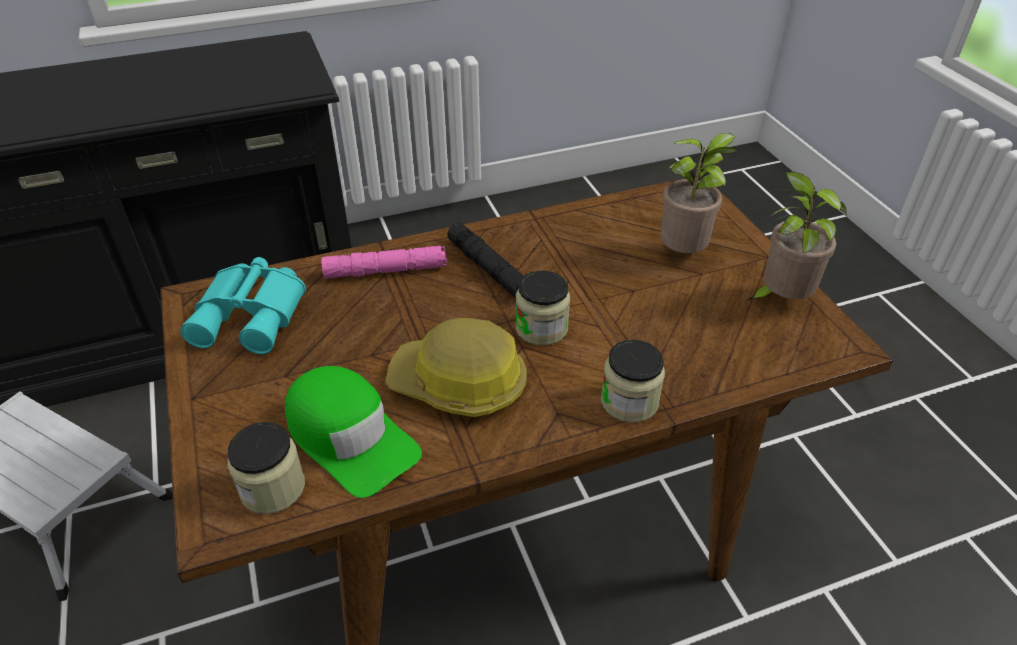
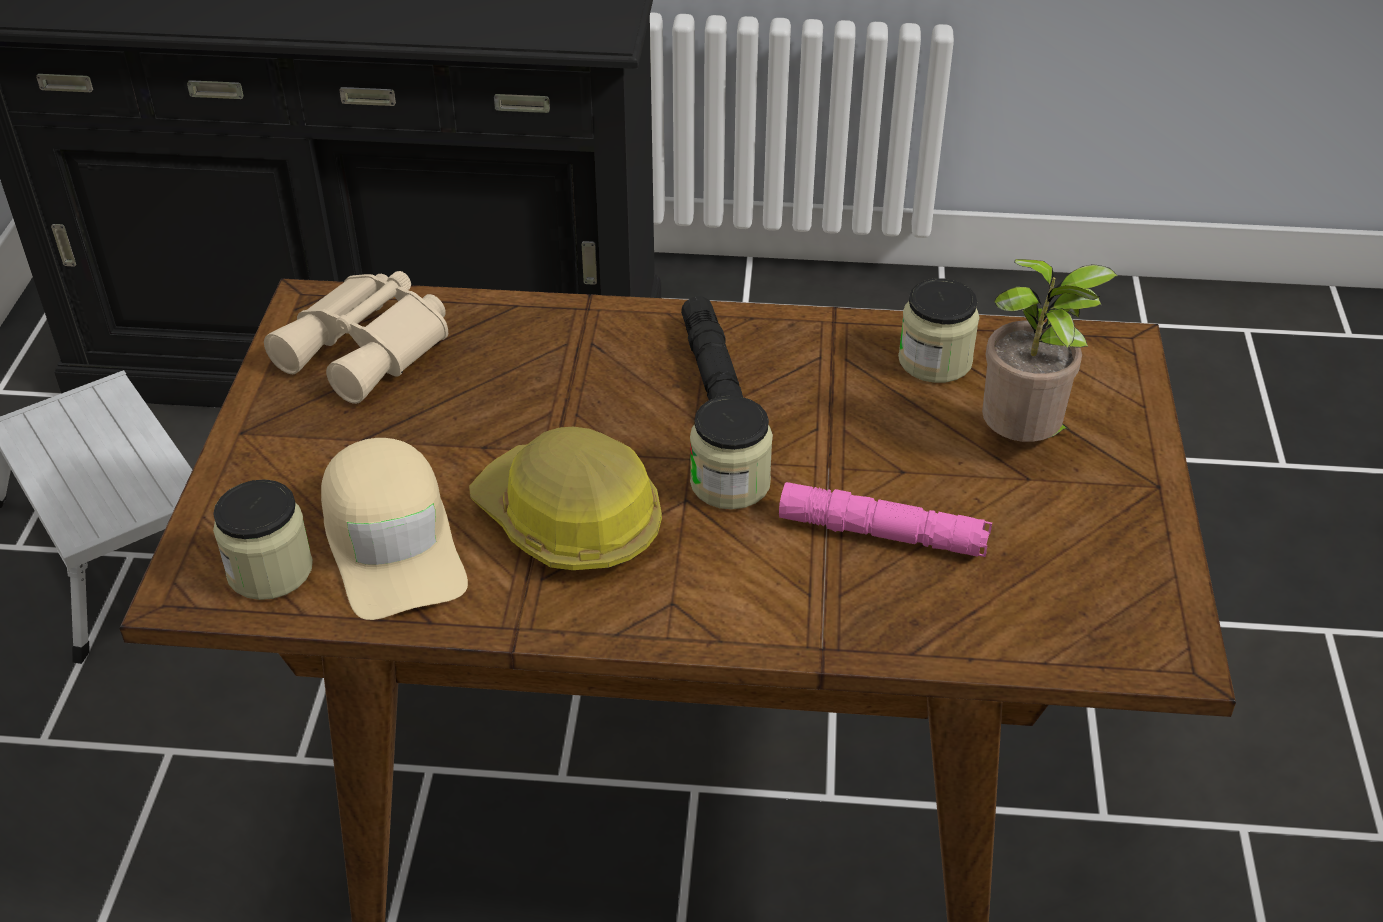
camera: 25 degrees right, 0 degrees up
(253, 315) = (369, 348): turquoise binoculars -> beige binoculars
(350, 437) = (393, 542): green cap -> beige cap
(386, 271) = (572, 338): pink flashlight -> pink flashlight (882, 533)
(629, 401) = (780, 621): jar -> jar (935, 361)
(780, 299) = (1123, 555): potted plant -> none

